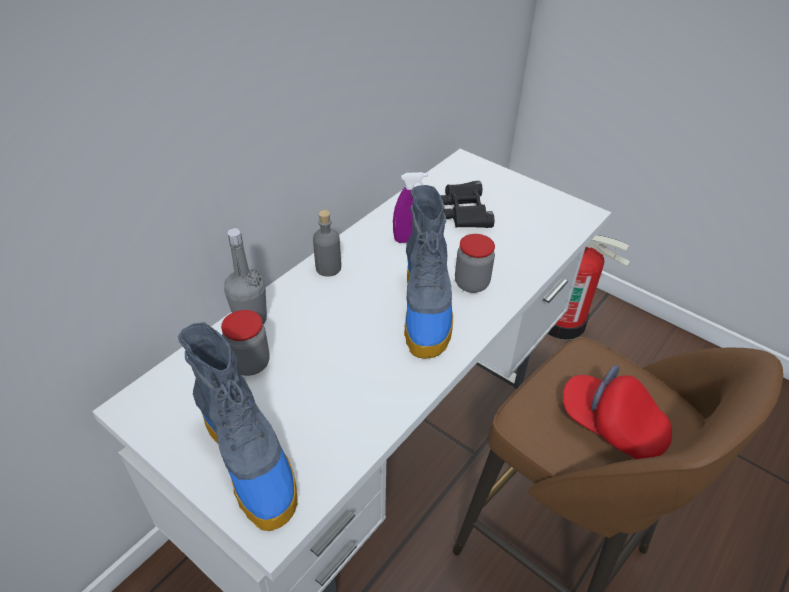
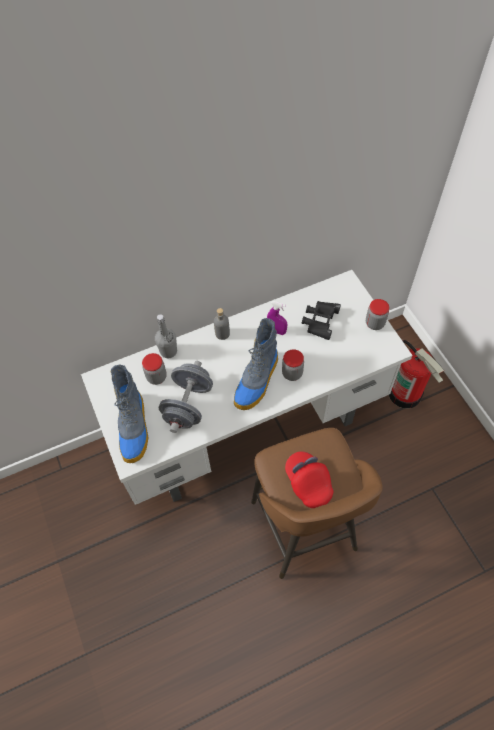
camera: 30 degrees right, 15 degrees up
(334, 386) = (188, 405): none -> grey dumbbell
(536, 193) = (375, 323): none -> jar

